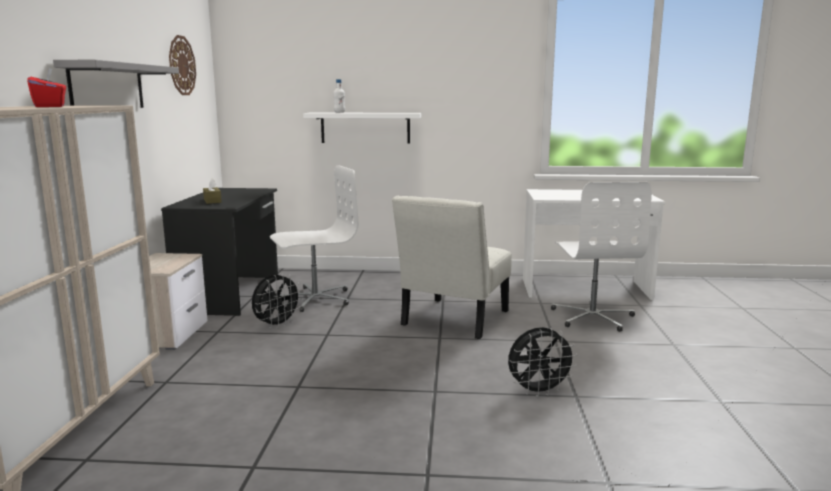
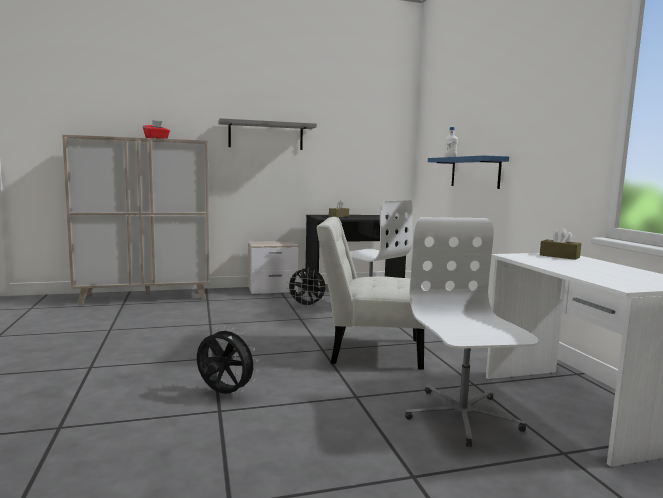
camera: 70 degrees right, 5 degrees down
(181, 65) = (361, 124): wall clock -> none
(365, 128) = (475, 172): white shelf -> blue shelf
(538, 391) = (224, 394): black fan -> black fan turned 150 degrees clockwise
(547, 192) = (559, 256): none -> brown tissue box
(592, 317) = (461, 416): white office chair -> white office chair turned 105 degrees clockwise

